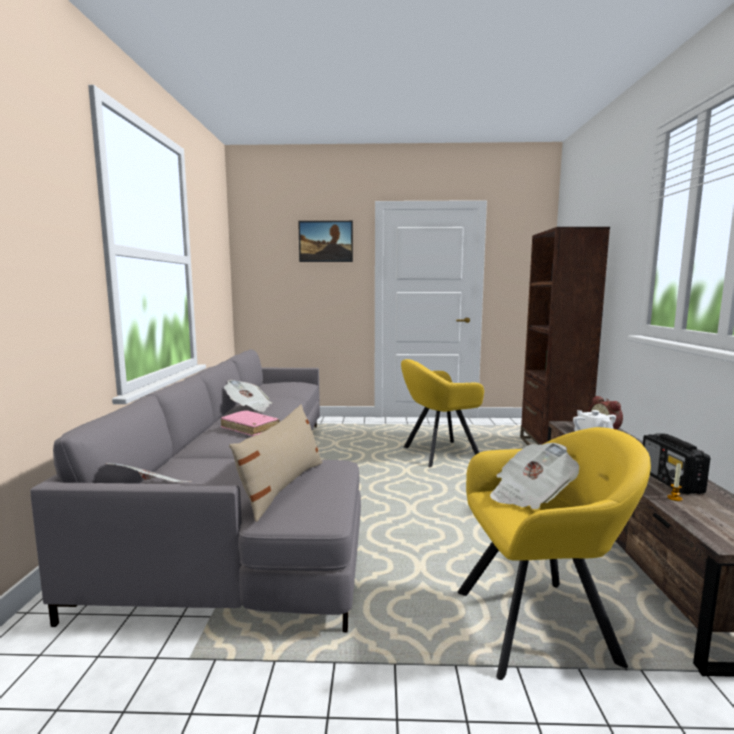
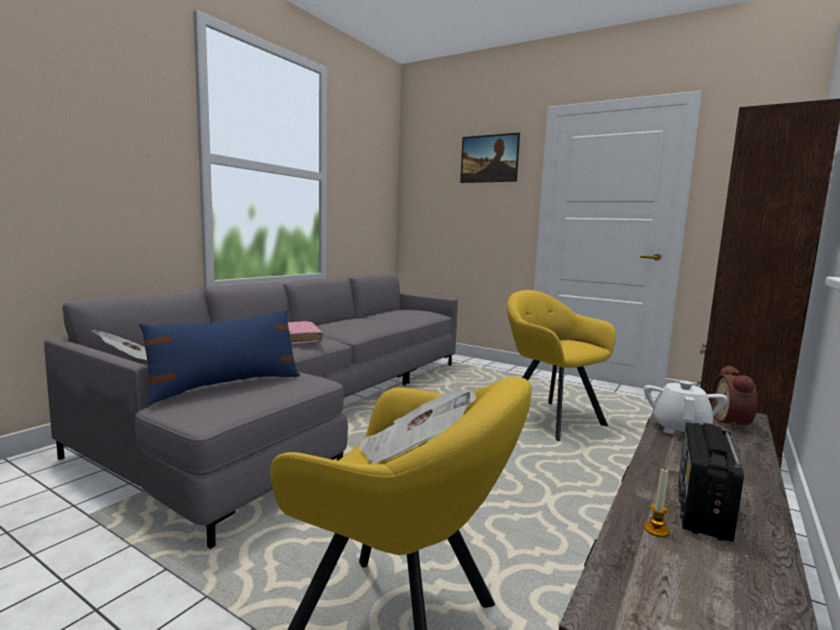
camera: 30 degrees right, 0 degrees up
(249, 407) = (334, 323): newspaper -> none
(282, 486) = (226, 385): beige pillow -> blue pillow
(437, 454) = (548, 418): yellow armchair -> yellow armchair turned 45 degrees clockwise

